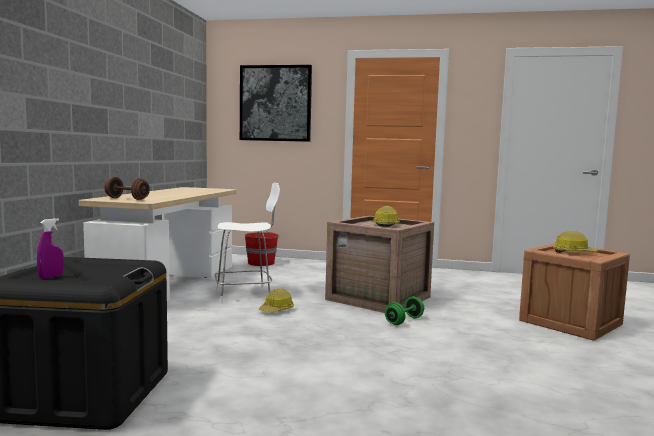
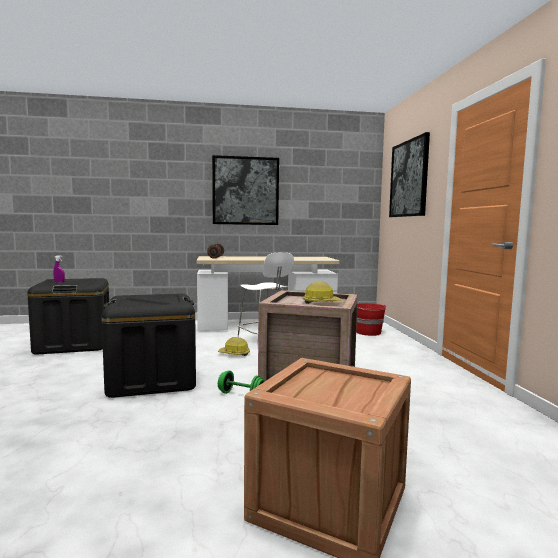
camera: 70 degrees right, 0 degrees up
(115, 95) = (245, 191): none -> picture
(335, 349) = (152, 379): none -> black storage box
(573, 252) = (340, 387): hard hat -> none

